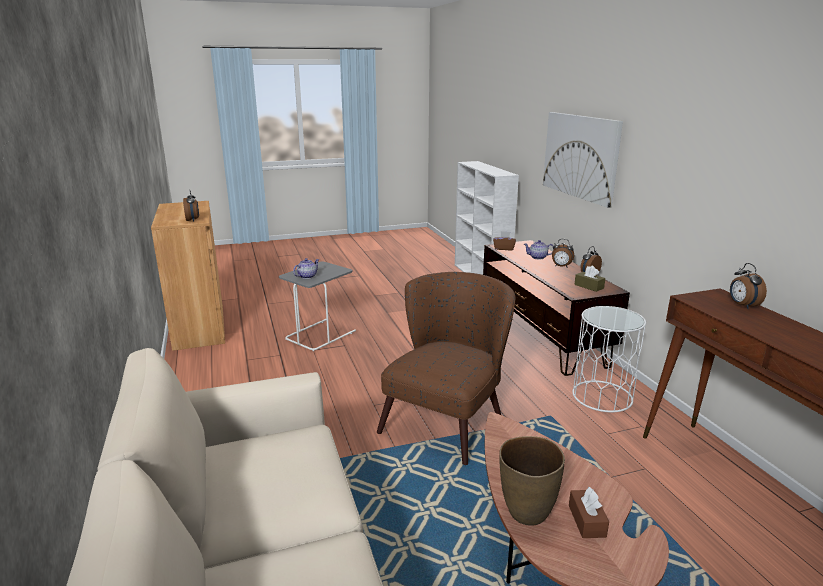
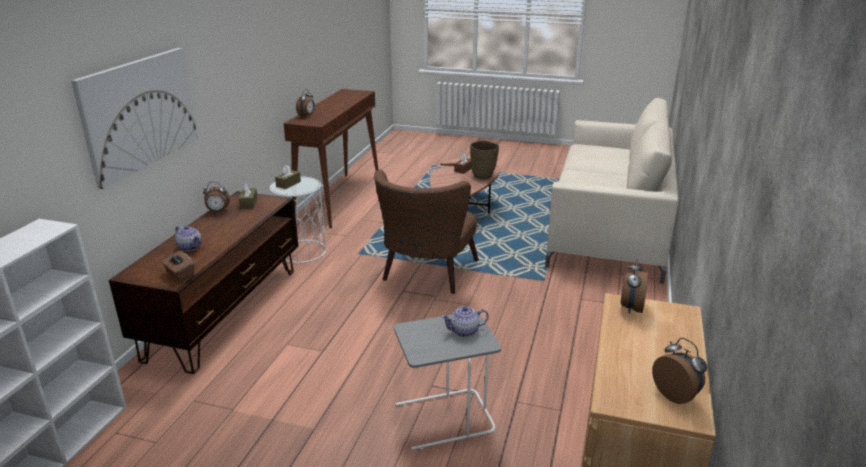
camera: 145 degrees left, 5 degrees up
(448, 418) = (426, 275): brown armchair -> brown armchair turned 45 degrees counterclockwise
(561, 266) = (207, 228): alarm clock -> alarm clock (676, 395)
(622, 316) = (288, 184): none -> brown tissue box

